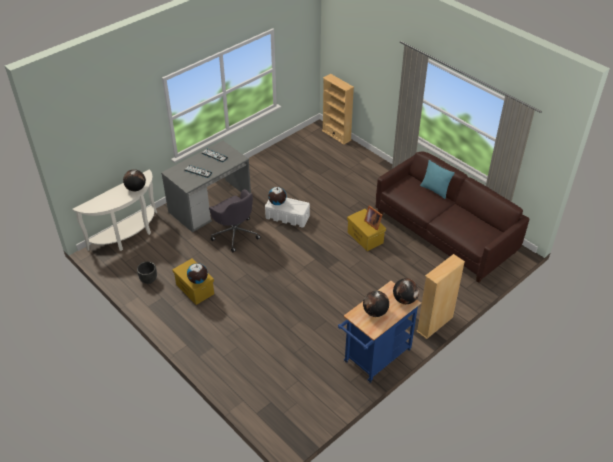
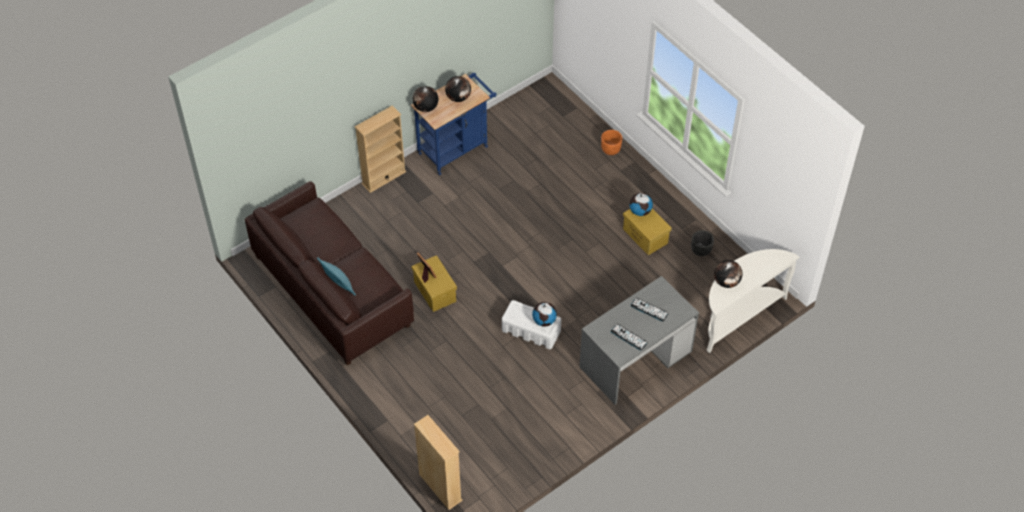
camera: 175 degrees left, 10 degrees up
(222, 368) = (610, 149): none -> orange planter
(235, 233) = (600, 309): grey office chair -> none

